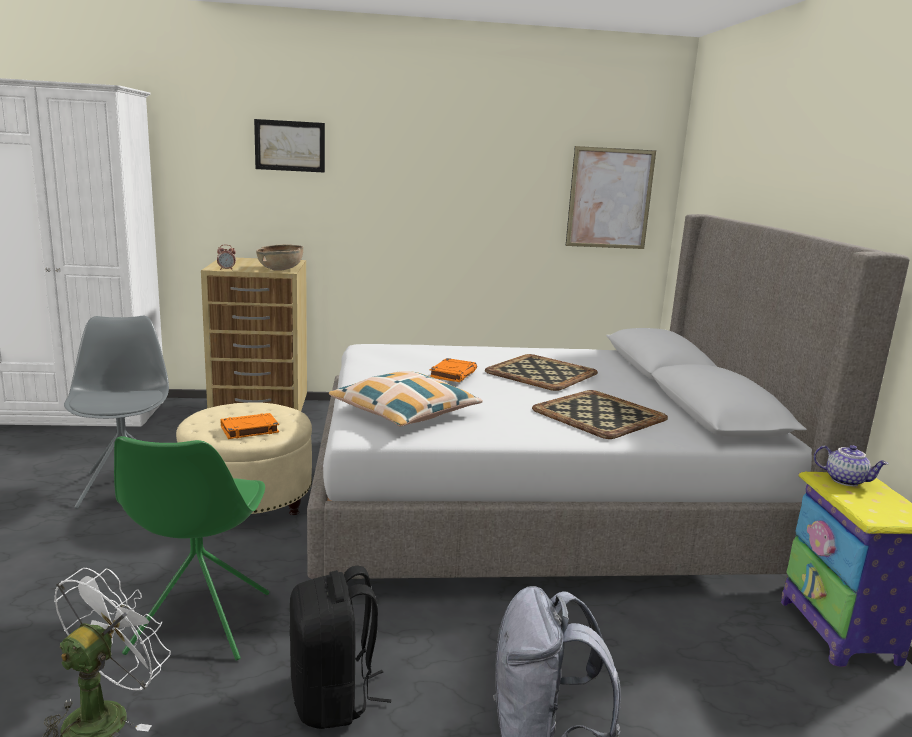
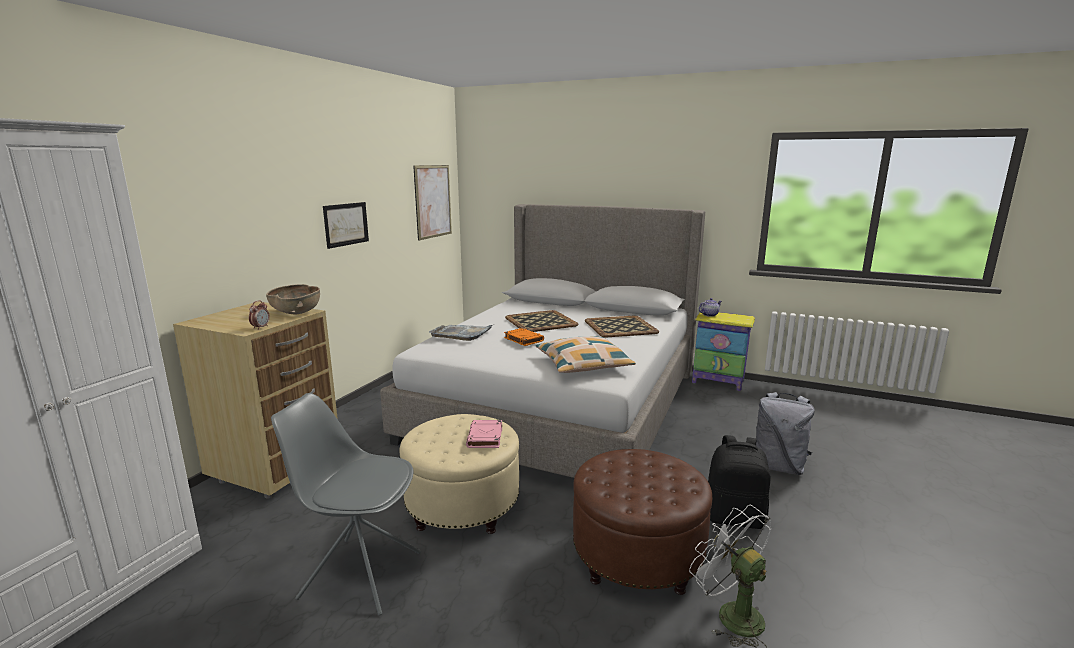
camera: 60 degrees left, 0 degrees up
(199, 624) = (637, 557): green chair -> brown ottoman
(249, 430) = (485, 437): orange book -> pink book
(290, 146) = (224, 184): picture -> picture (346, 224)
(433, 349) = (461, 333): none -> grey tray

